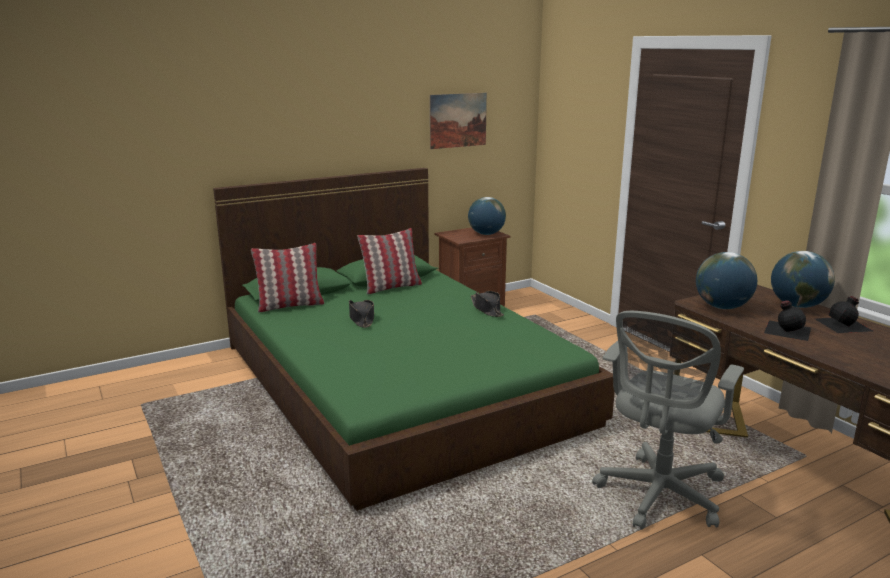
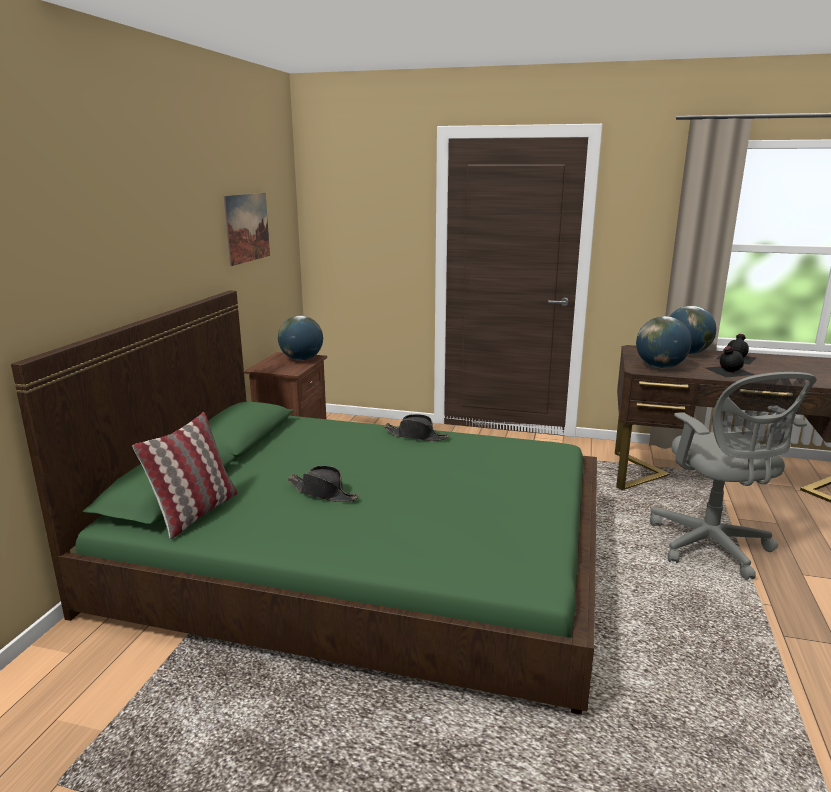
camera: 45 degrees left, 0 degrees up
(391, 287) = (273, 447): pillow -> none

